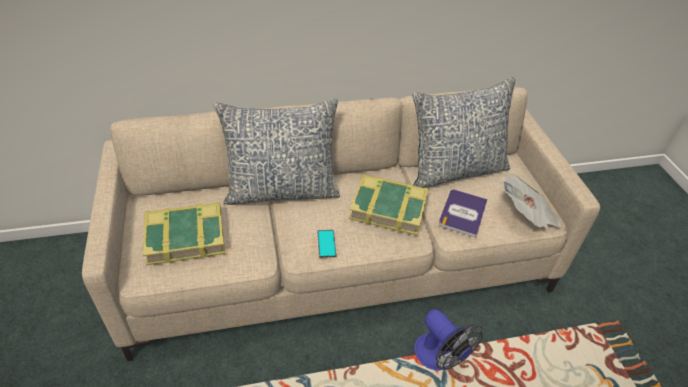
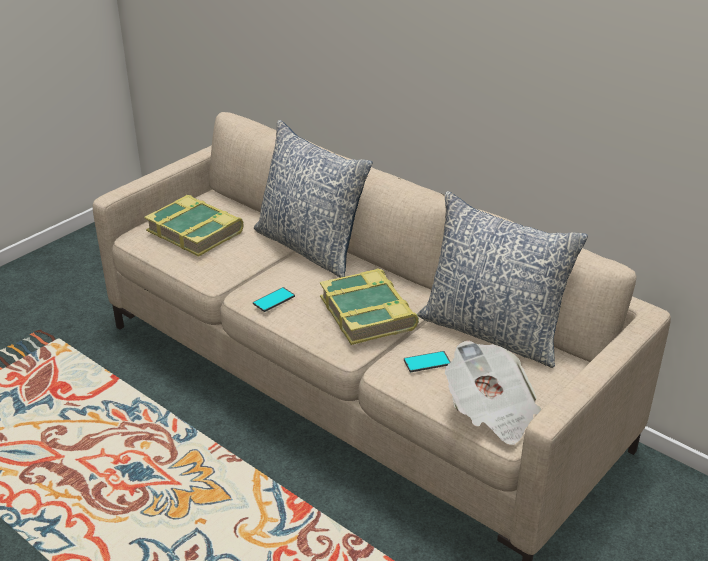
camera: 55 degrees right, 10 degrees down
(439, 358) = (312, 517): fan -> none
(462, 213) = (427, 362): book -> phone

